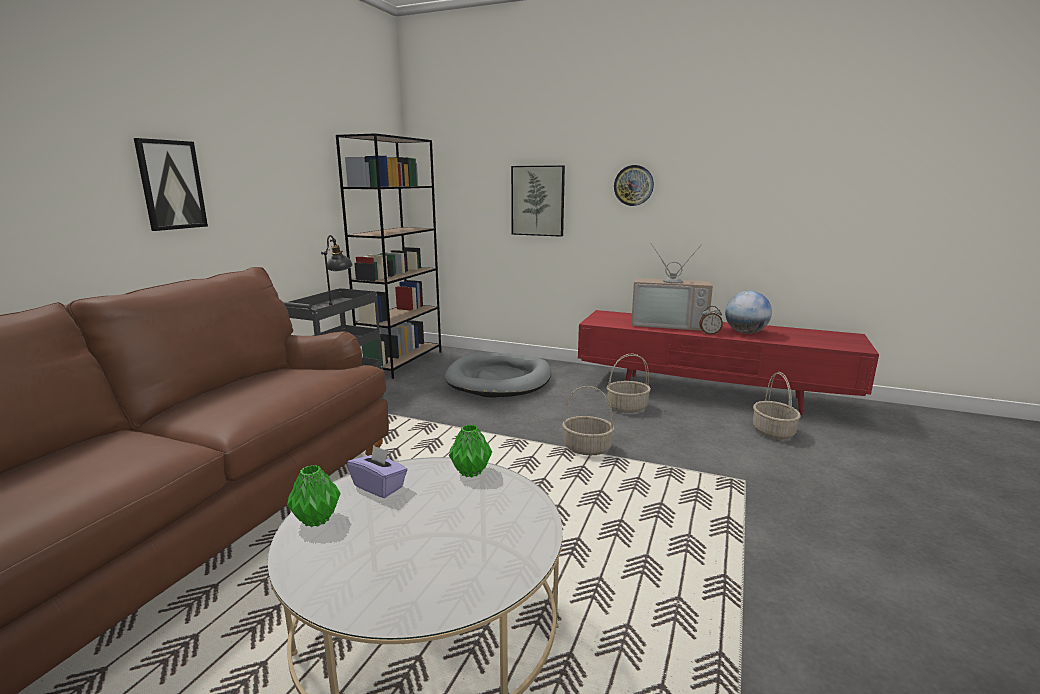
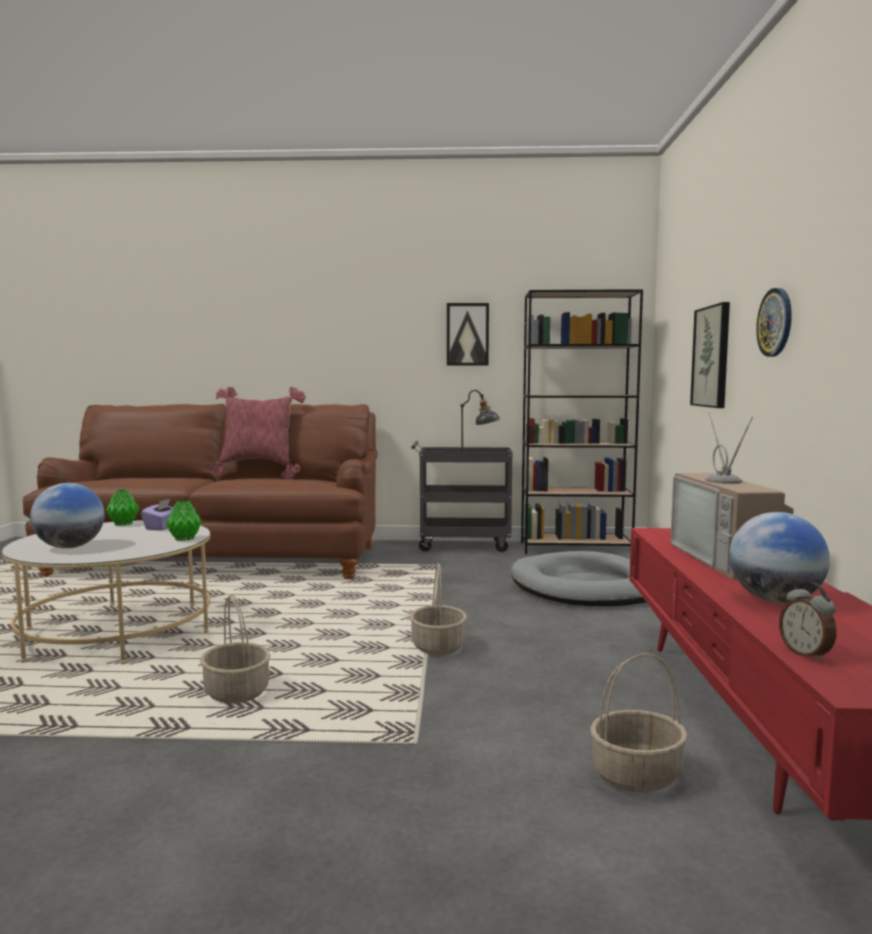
camera: 70 degrees right, 10 degrees down
(171, 185) = (349, 343): picture -> picture (467, 334)
(198, 395) = (259, 476): none -> red pillow
(456, 558) = (70, 547): none -> globe
(627, 407) = (593, 657): basket -> basket (237, 692)
(709, 333) = (714, 580): alarm clock -> alarm clock (806, 654)

